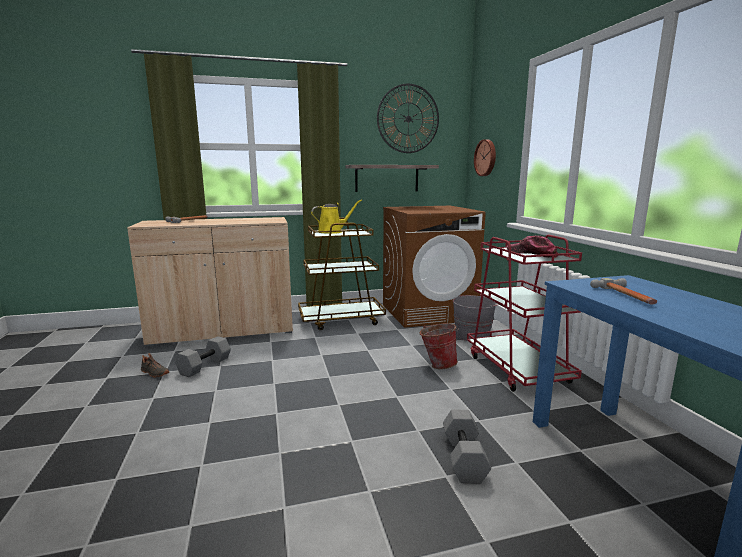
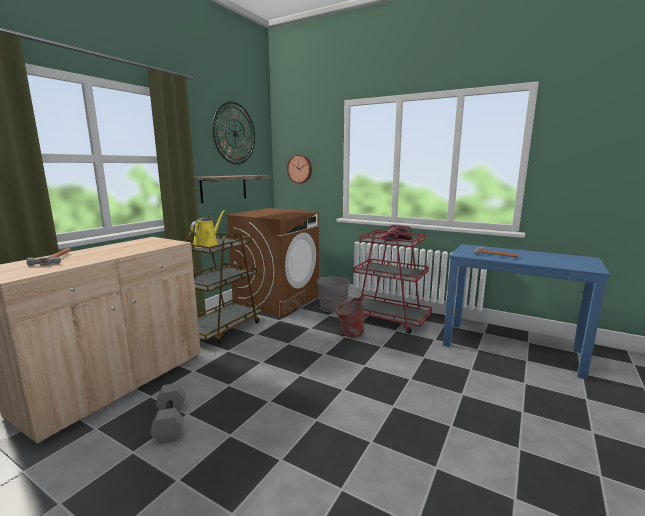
camera: 45 degrees left, 0 degrees up
(154, 373) = (122, 460): black shoe -> none
(465, 458) = (453, 380): grey dumbbell -> none

